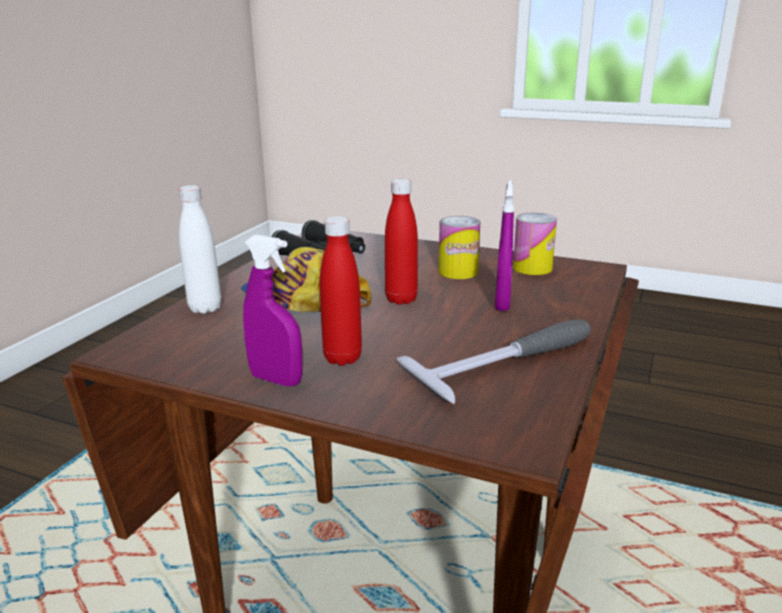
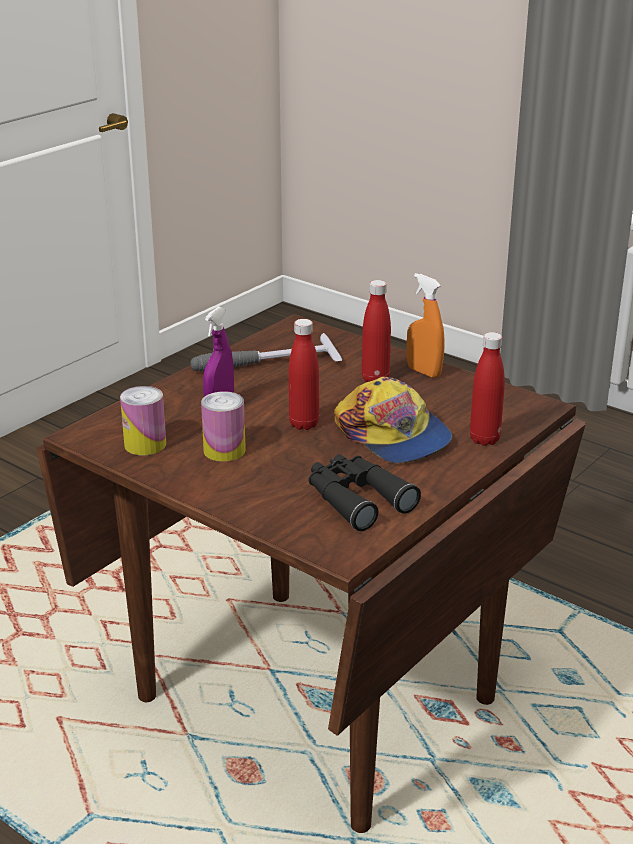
camera: 165 degrees left, 5 degrees up
(205, 308) = (484, 439): white bottle -> red bottle
(276, 380) = (423, 372): purple spray bottle -> orange spray bottle

